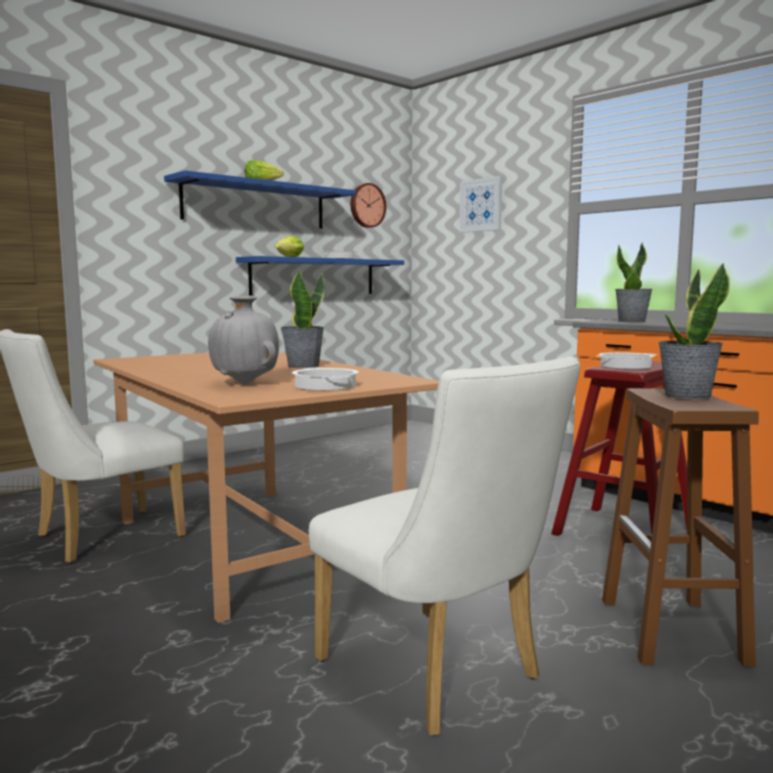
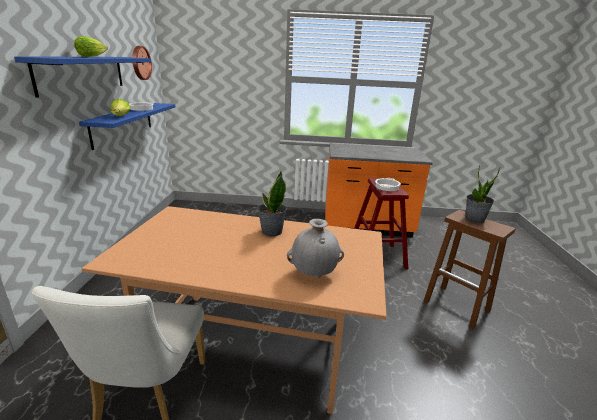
camera: 45 degrees left, 15 degrees up
(324, 386) = (355, 260): cooking pot -> none
(439, 675) = (444, 378): white chair -> none
(481, 205) = (221, 67): picture -> none
(632, 321) = (350, 152): potted plant -> none

